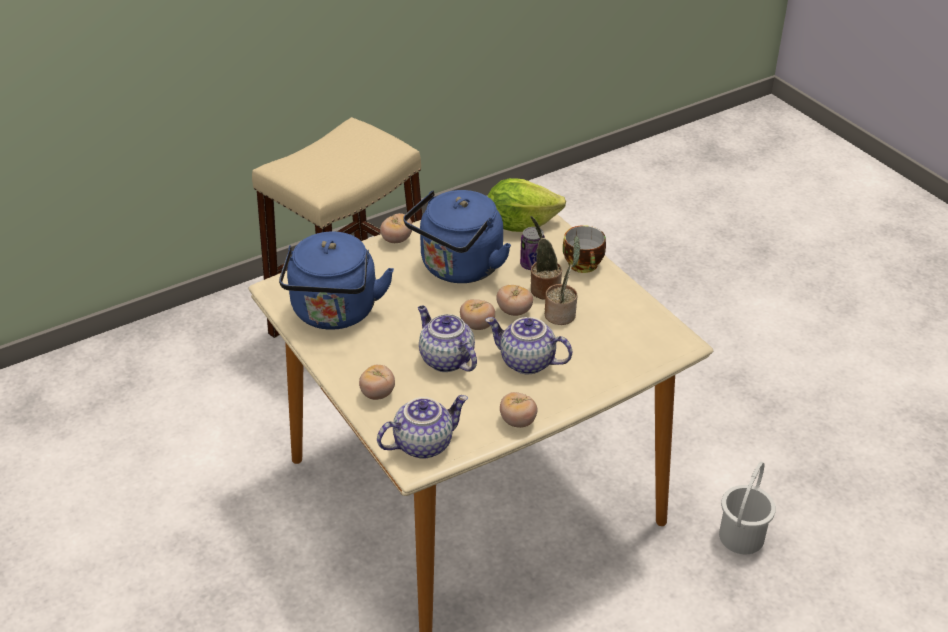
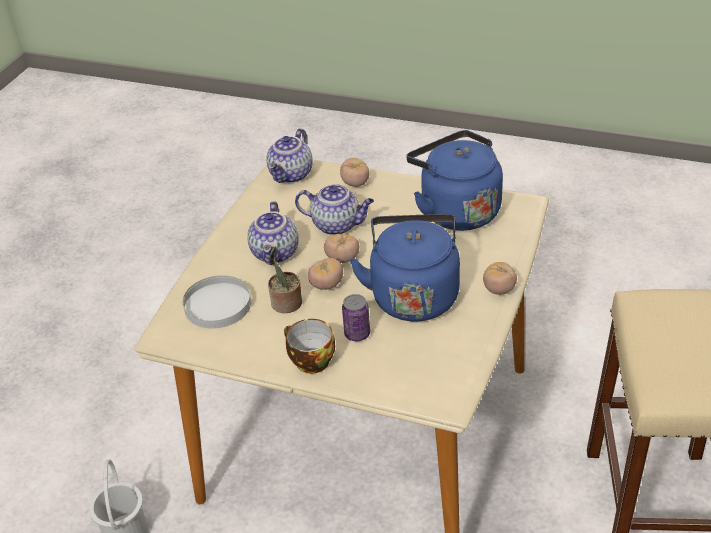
camera: 145 degrees right, 0 degrees up
(518, 421) = (243, 216): tomato -> none
(520, 223) = (415, 371): lettuce -> none
(526, 362) = (276, 253): teapot -> teapot turned 105 degrees clockwise
(543, 289) = (323, 317): potted plant -> none
(617, 344) = (218, 304): none -> white plate

